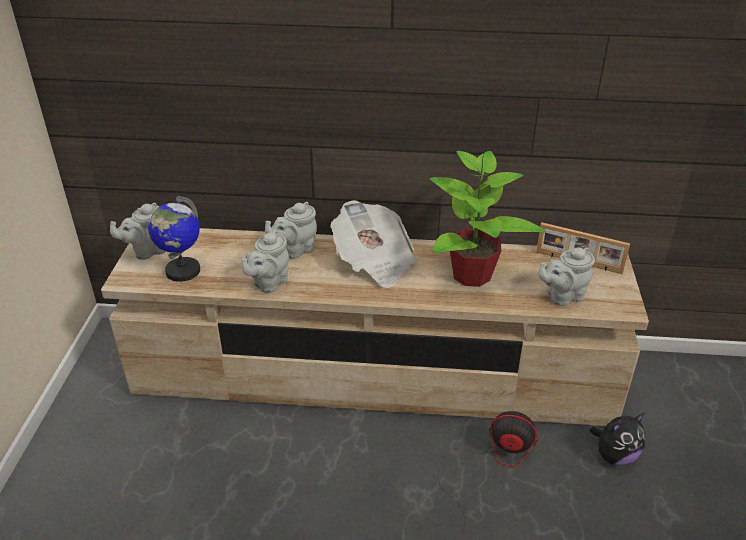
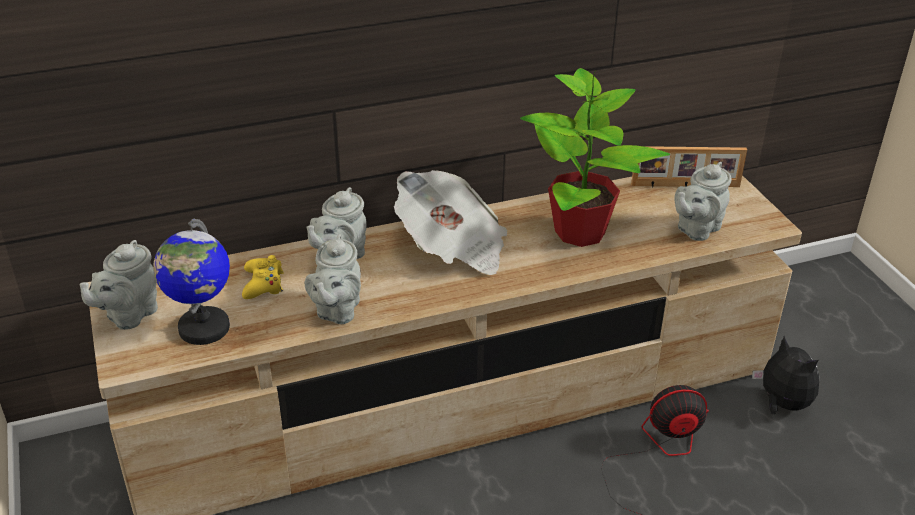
camera: 25 degrees left, 0 degrees up
(237, 253) = (263, 284): none -> yellow game controller
(614, 455) = (782, 404): plush toy -> plush toy turned 75 degrees counterclockwise

